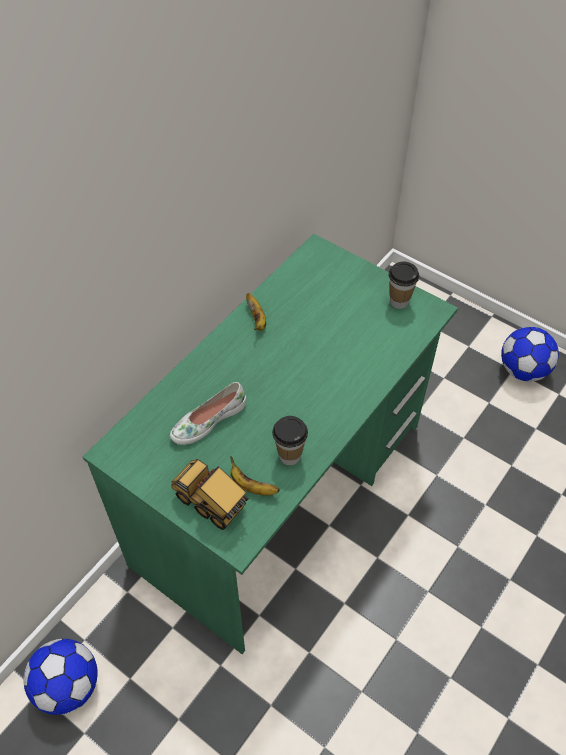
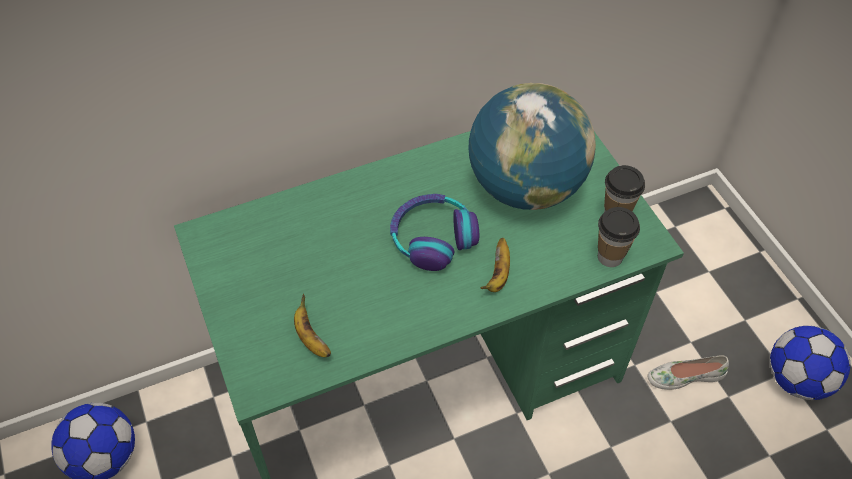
camera: 30 degrees right, 0 degrees up
(208, 420) = (317, 247): white shoe -> white shoe (685, 375)
(212, 504) = (259, 336): toy truck -> none
(257, 319) = (441, 165): banana -> banana (498, 275)
(287, 374) = (433, 238): none -> headphones
(289, 456) = (372, 326): cup -> cup (609, 257)
(326, 309) = (525, 187): none -> globe

